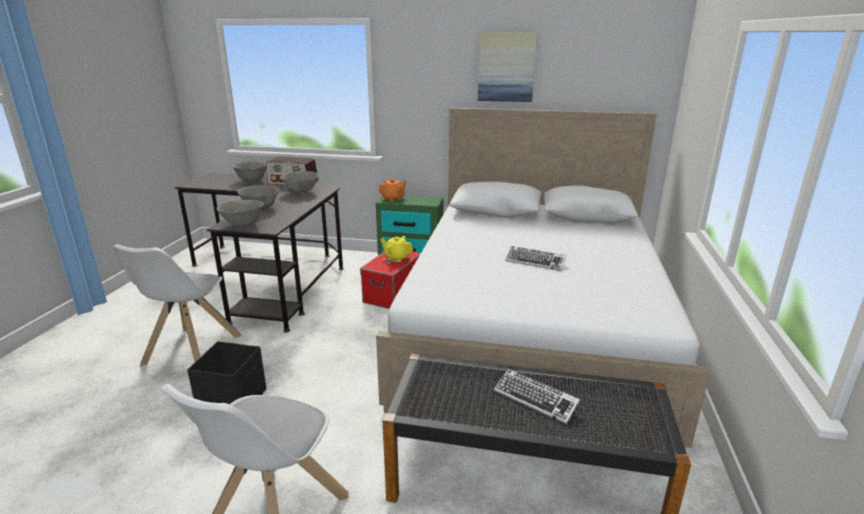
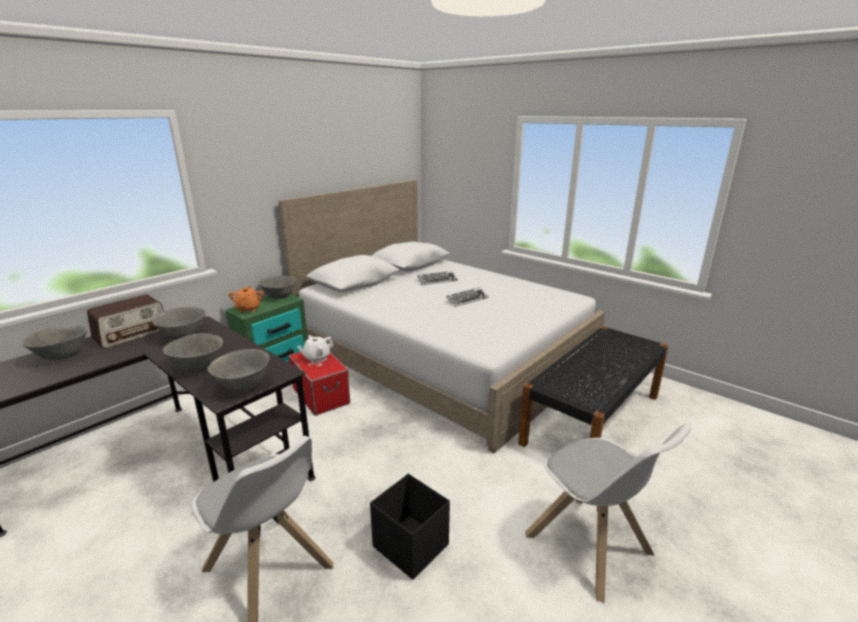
camera: 60 degrees left, 0 degrees up
(397, 258) = (316, 358): yellow teapot -> white teapot
(428, 199) = (279, 297): none -> grey bowl
(506, 67) = (317, 155): picture -> none
(535, 399) = (602, 361): keyboard -> keyboard (437, 280)

